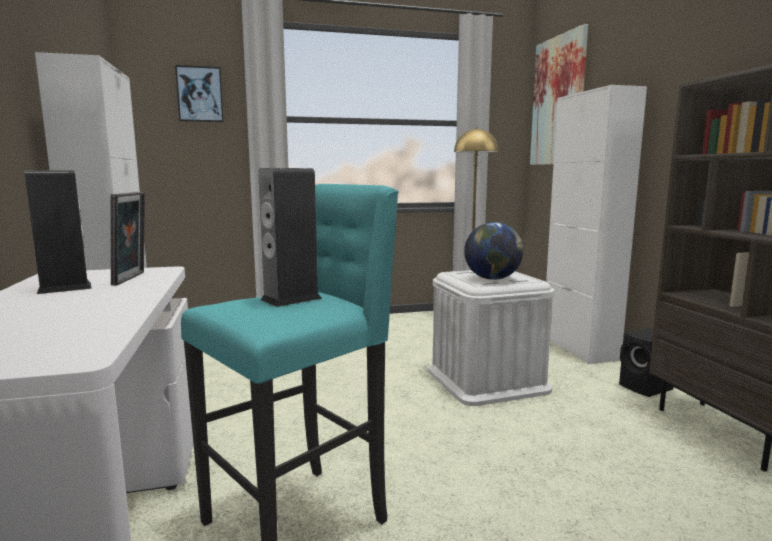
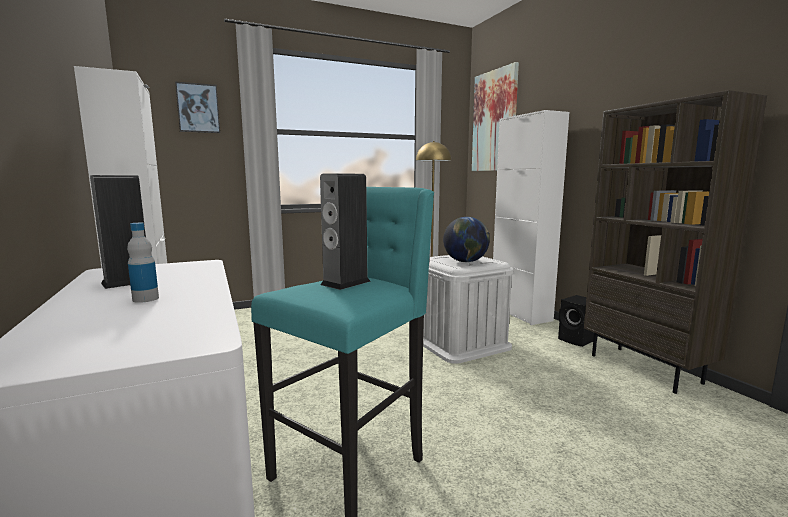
camera: 10 degrees left, 0 degrees up
(64, 307) = (145, 299): none -> bottle
(132, 278) = (184, 271): picture frame -> none

